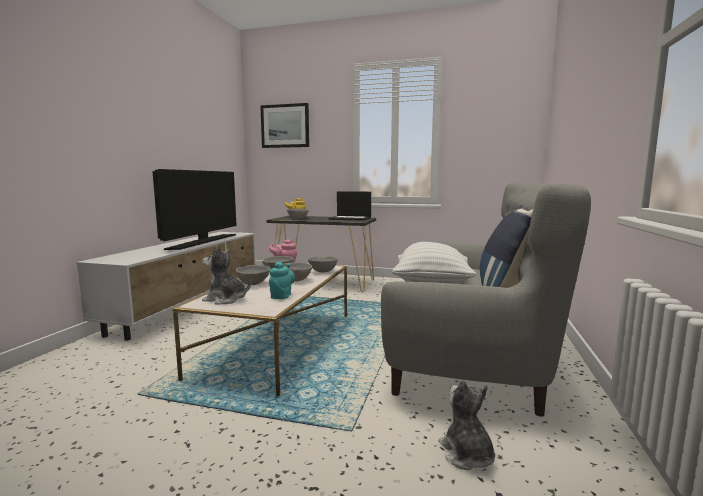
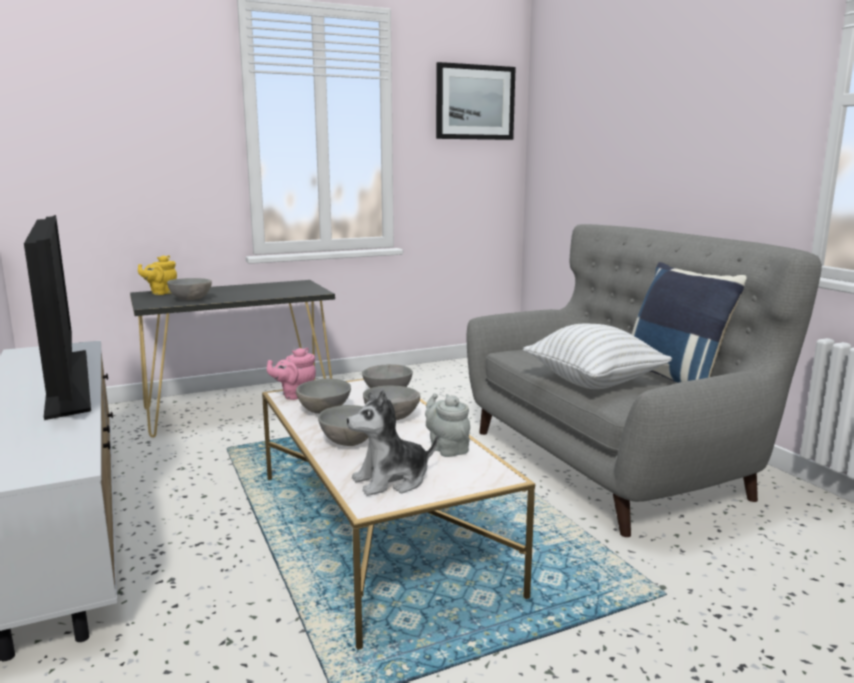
camera: 40 degrees left, 5 degrees up
(282, 295) = (447, 448): turquoise teapot -> grey teapot
(285, 126) = (93, 104): picture -> picture (475, 102)
(351, 218) = (280, 287): laptop -> none
(467, 455) = (774, 564): plush toy -> none

